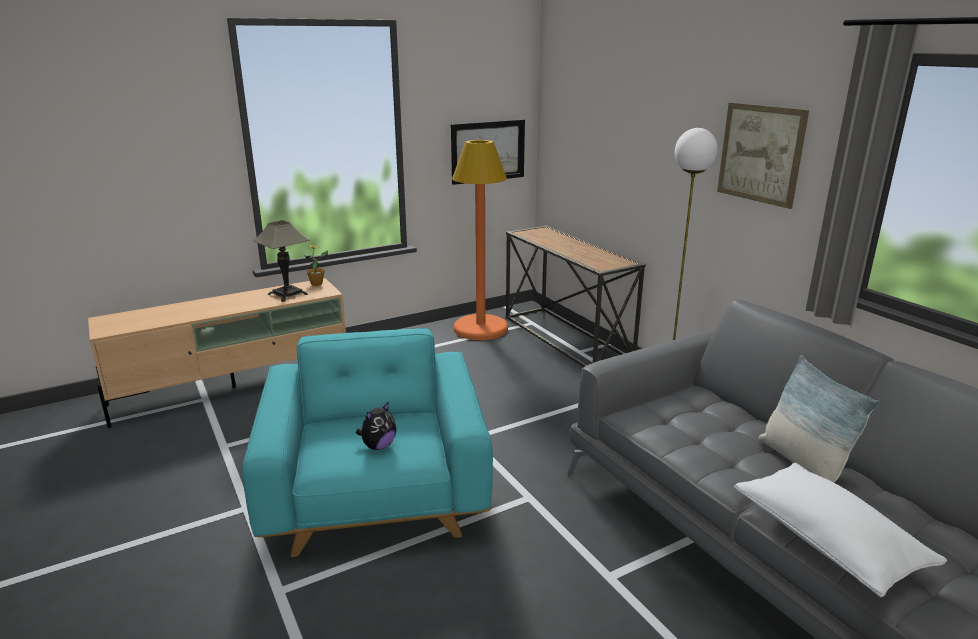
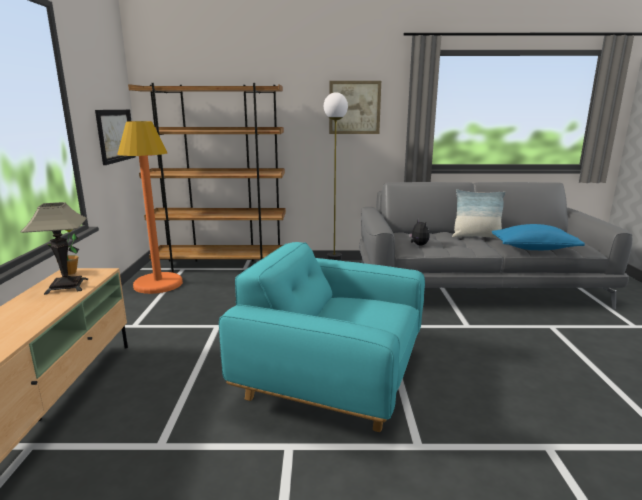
camera: 60 degrees left, 5 degrees down
(378, 446) = (372, 315): plush toy -> plush toy (418, 245)
(567, 337) = (221, 266): console table -> brown bookcase
(827, 542) = (534, 248): white pillow -> blue pillow

